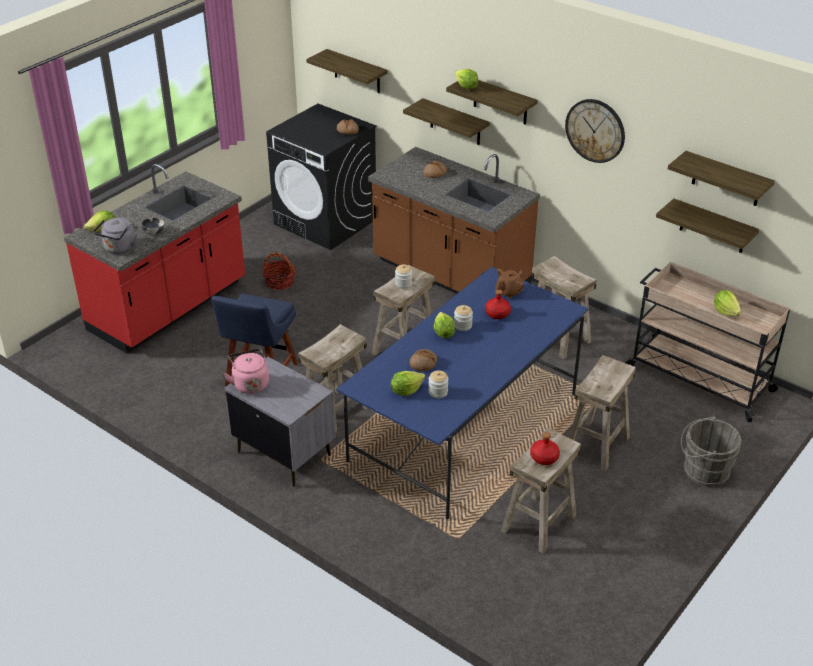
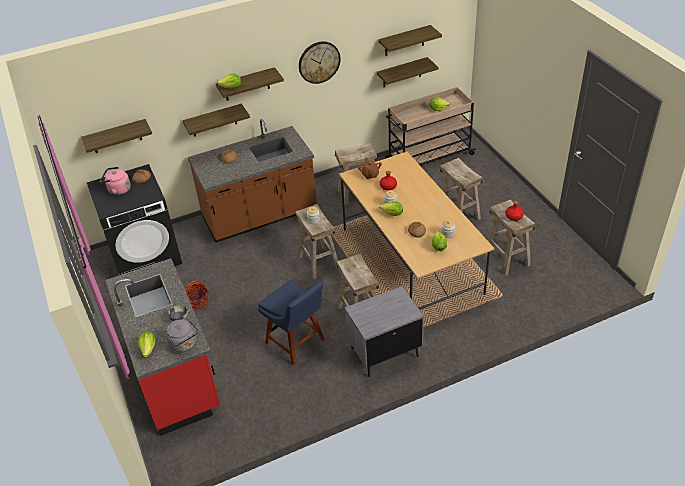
camera: 60 degrees left, 5 degrees up
(250, 383) = (369, 324): pink kettle -> pink kettle (118, 190)
(464, 427) = (411, 260): blue dining table -> beige dining table
(703, 470) = (499, 184): grey bucket -> none

